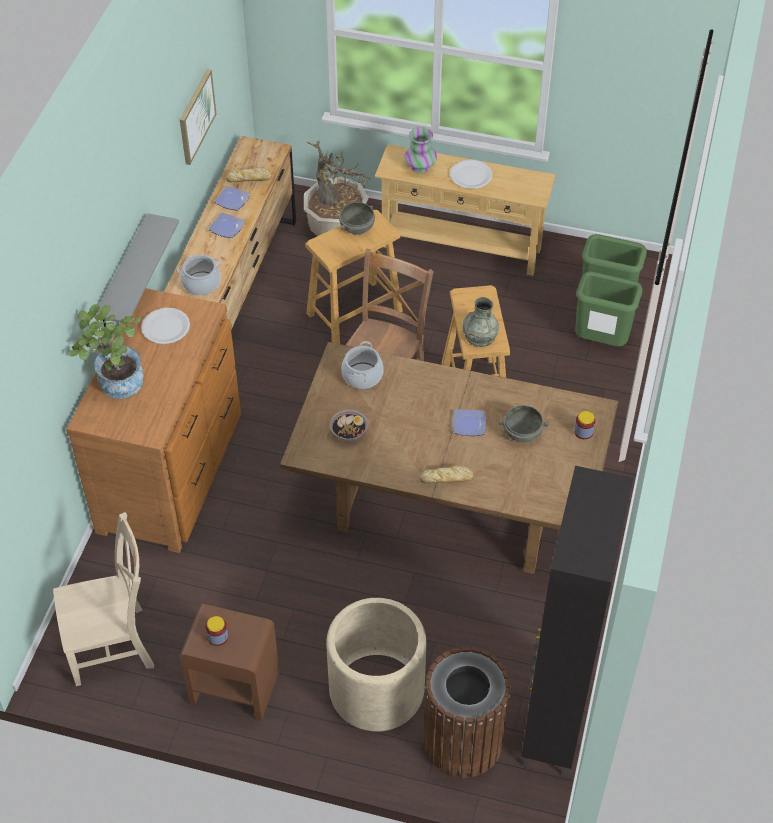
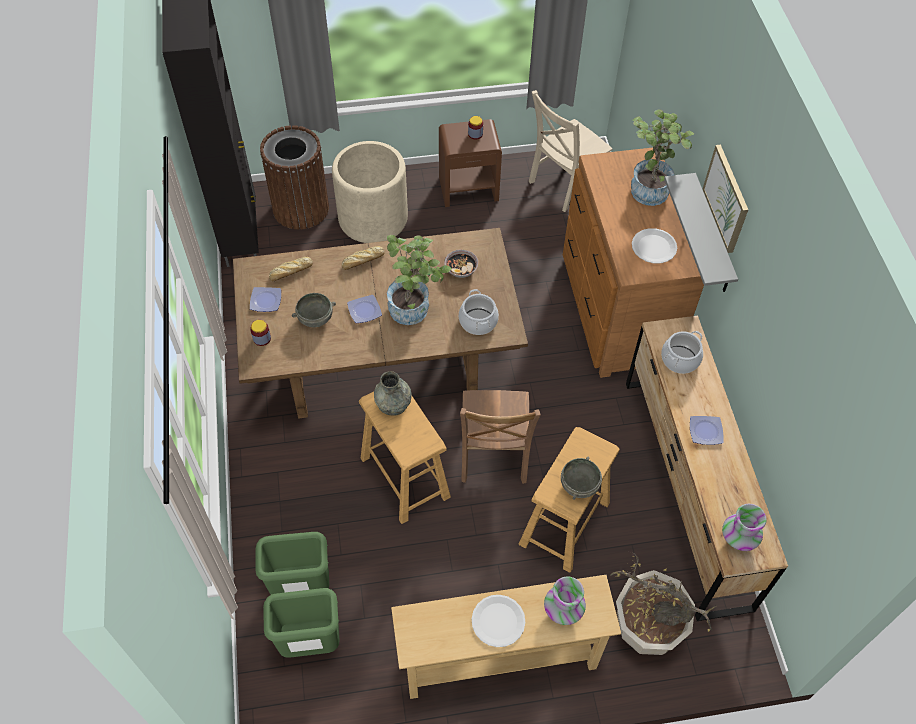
camera: 155 degrees right, 5 degrees up
(196, 116) = (791, 406): picture -> picture (726, 198)
(231, 200) = (727, 467): plate -> plate (266, 300)
(250, 178) = (731, 505): bread -> bread (290, 272)
(262, 159) = (738, 539): none -> vase
(417, 409) = (415, 309): none -> potted plant

